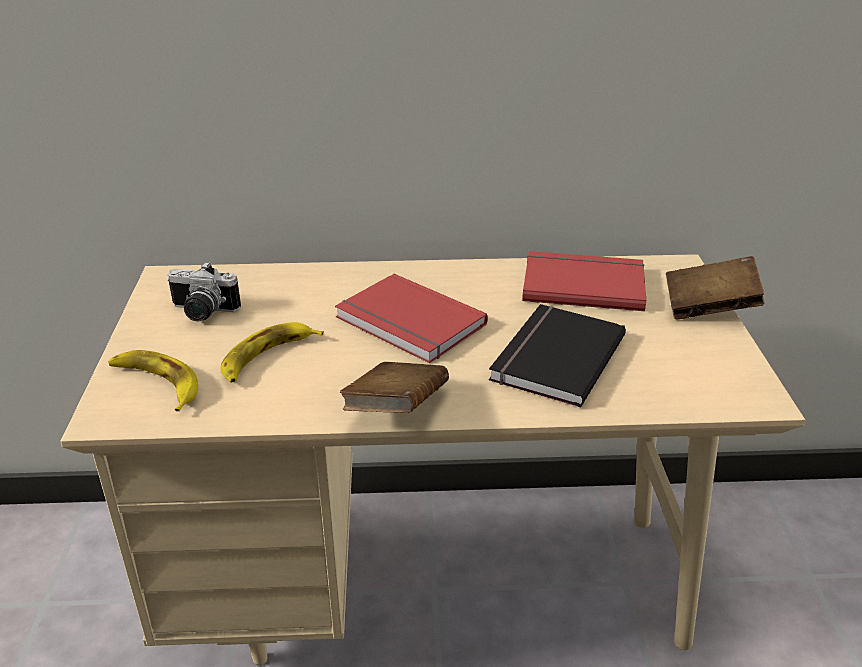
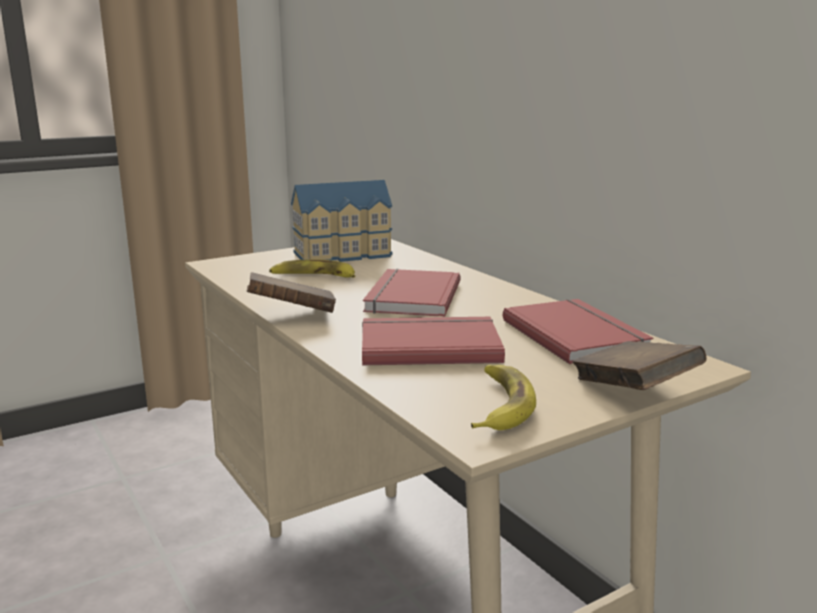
camera: 60 degrees right, 15 degrees down
(157, 384) = (256, 264): banana -> banana (500, 404)
(201, 313) = (345, 254): camera -> toy house
(554, 357) = (428, 345): black book -> red book

